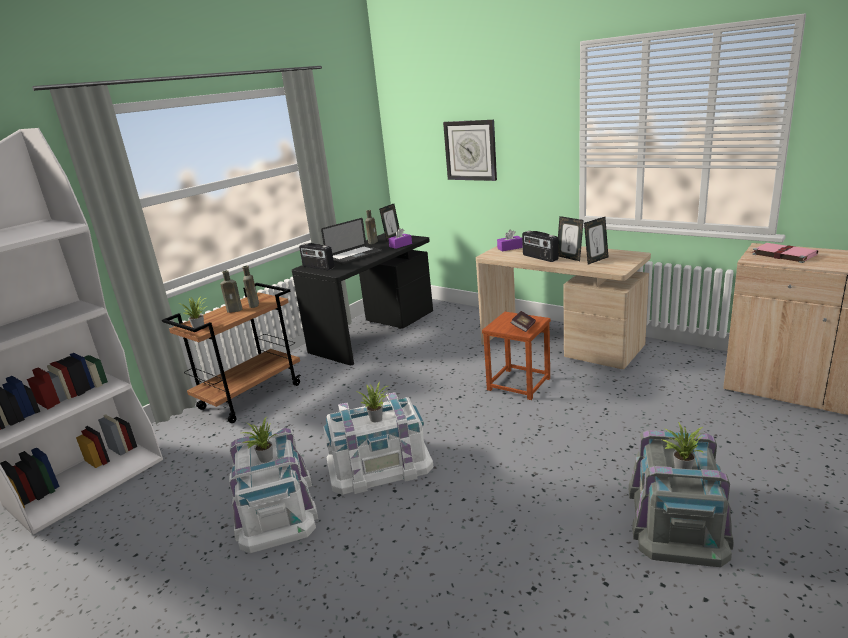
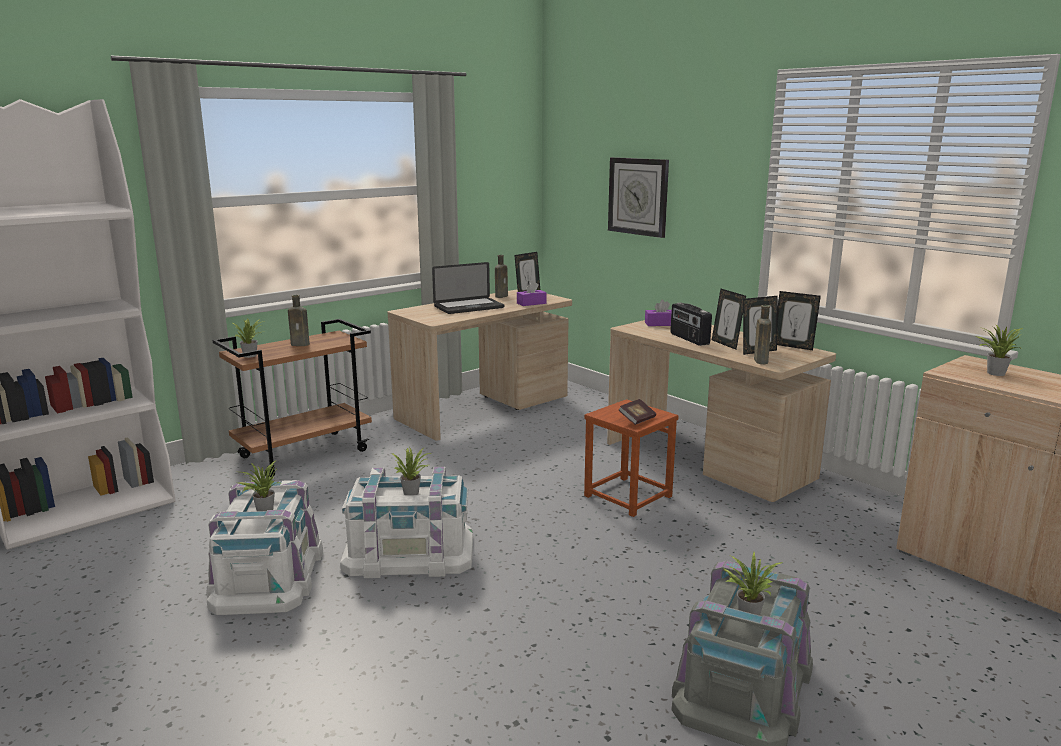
camera: 10 degrees right, 5 degrees down
(254, 304) = (325, 342): brown bottle -> brown bottle (760, 361)
(318, 267) = (418, 313): radio -> none
(374, 332) = (484, 409): black desk -> beige desk
(617, 252) = (793, 346): none -> picture frame
(783, 254) = (994, 373): pink book -> potted plant

